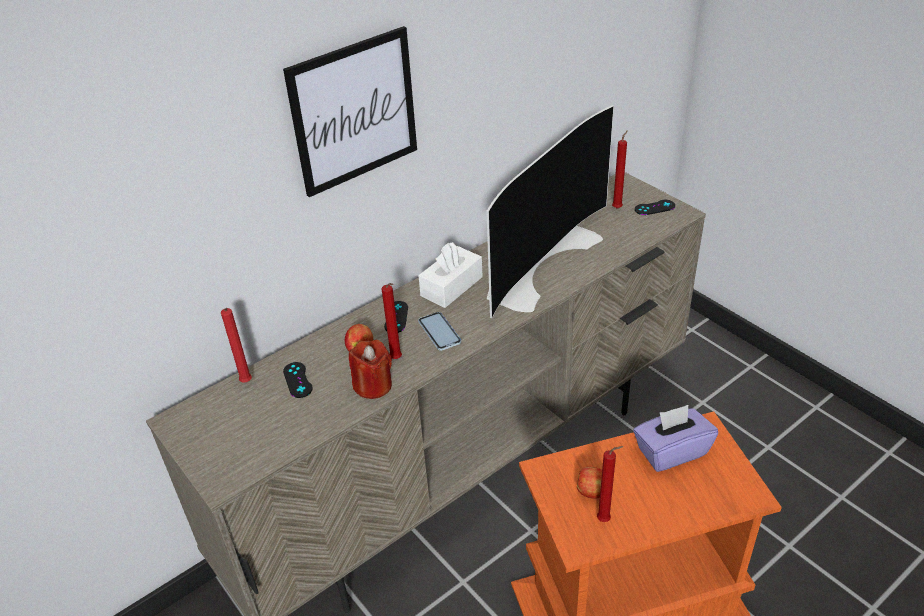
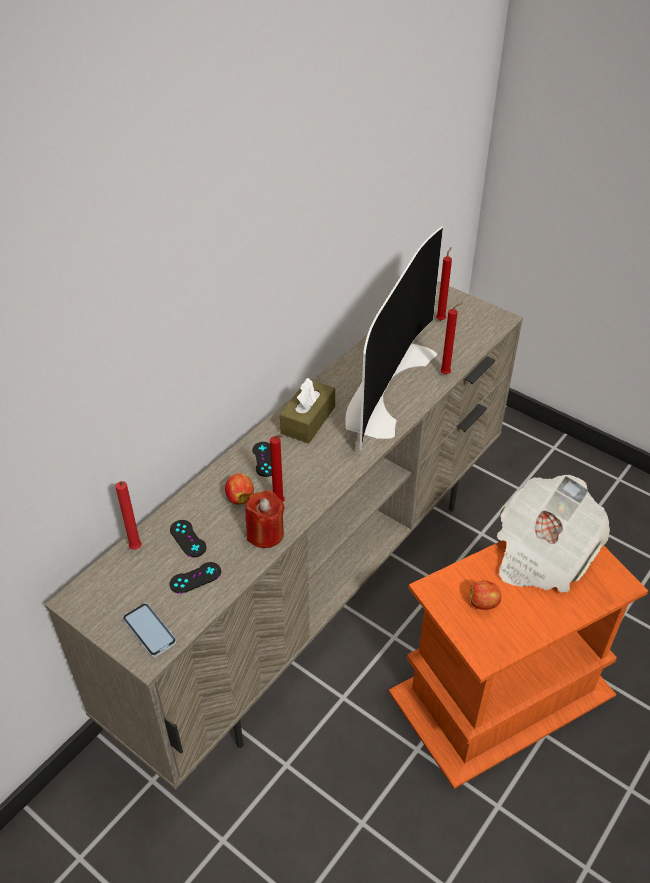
camera: 15 degrees left, 5 degrees up
(354, 112) = (220, 266): picture -> none
(439, 332) = (312, 469): phone -> phone (149, 630)
(451, 286) = (308, 420): white tissue box -> brown tissue box
(605, 520) = (502, 628): red candle -> red candle (447, 374)
(654, 207) = (475, 316): black game controller -> black game controller (195, 578)
(671, 451) = (542, 553): purple tissue box -> newspaper

